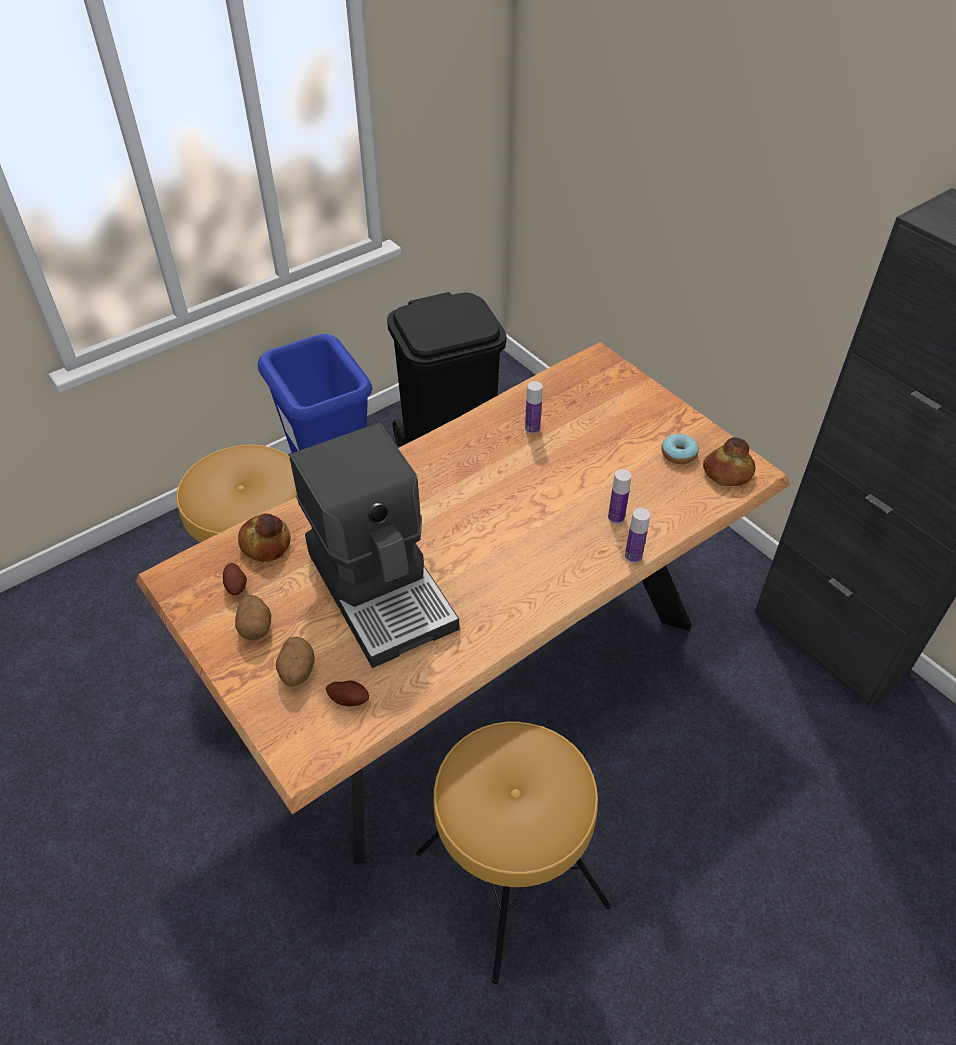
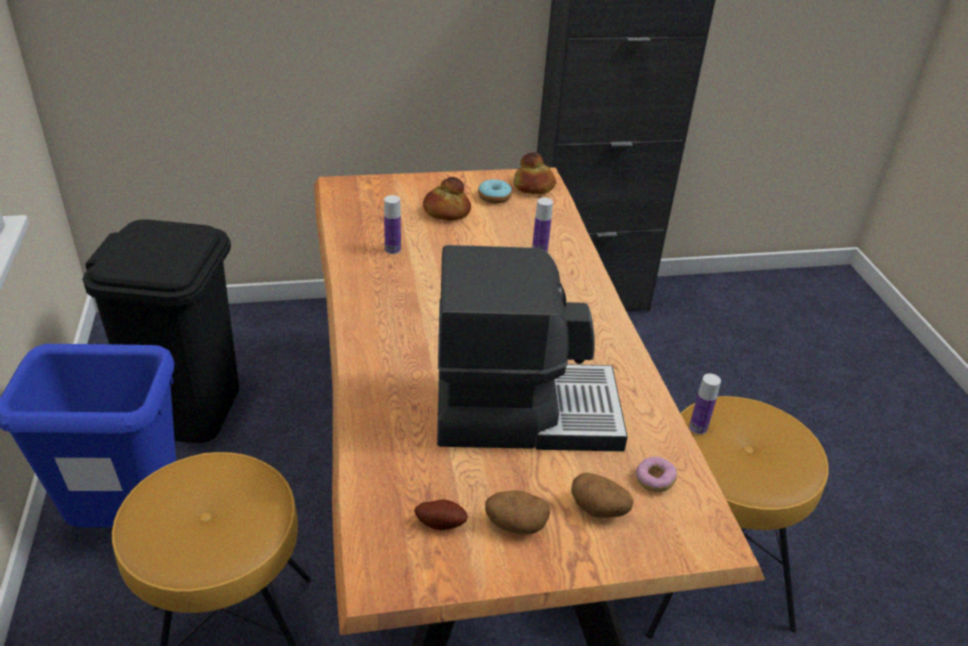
camera: 65 degrees left, 10 degrees down
(266, 543) = (393, 477): bread -> bread (446, 211)
(349, 699) = (654, 480): potato -> donut
(633, 556) = (588, 260): bottle -> bottle (698, 428)

